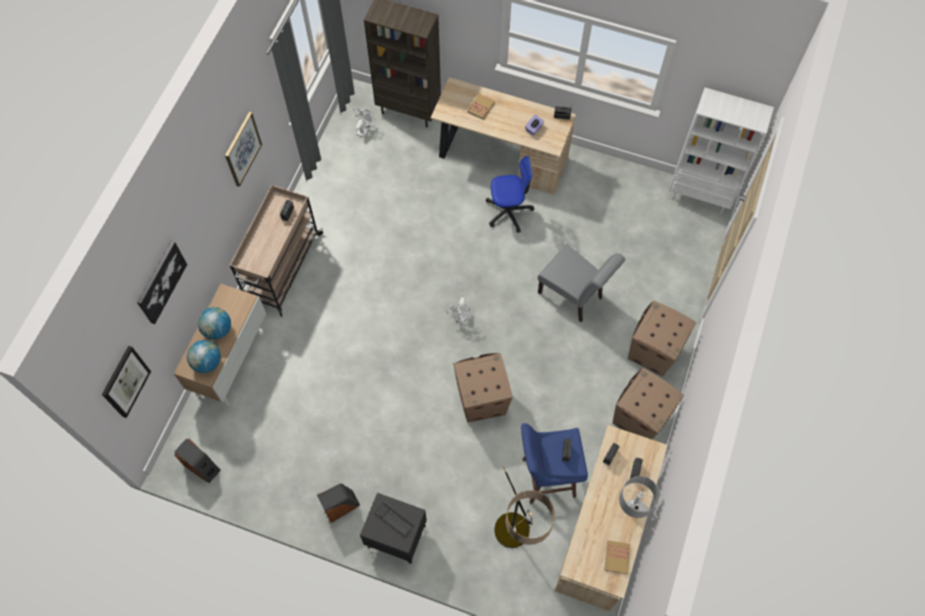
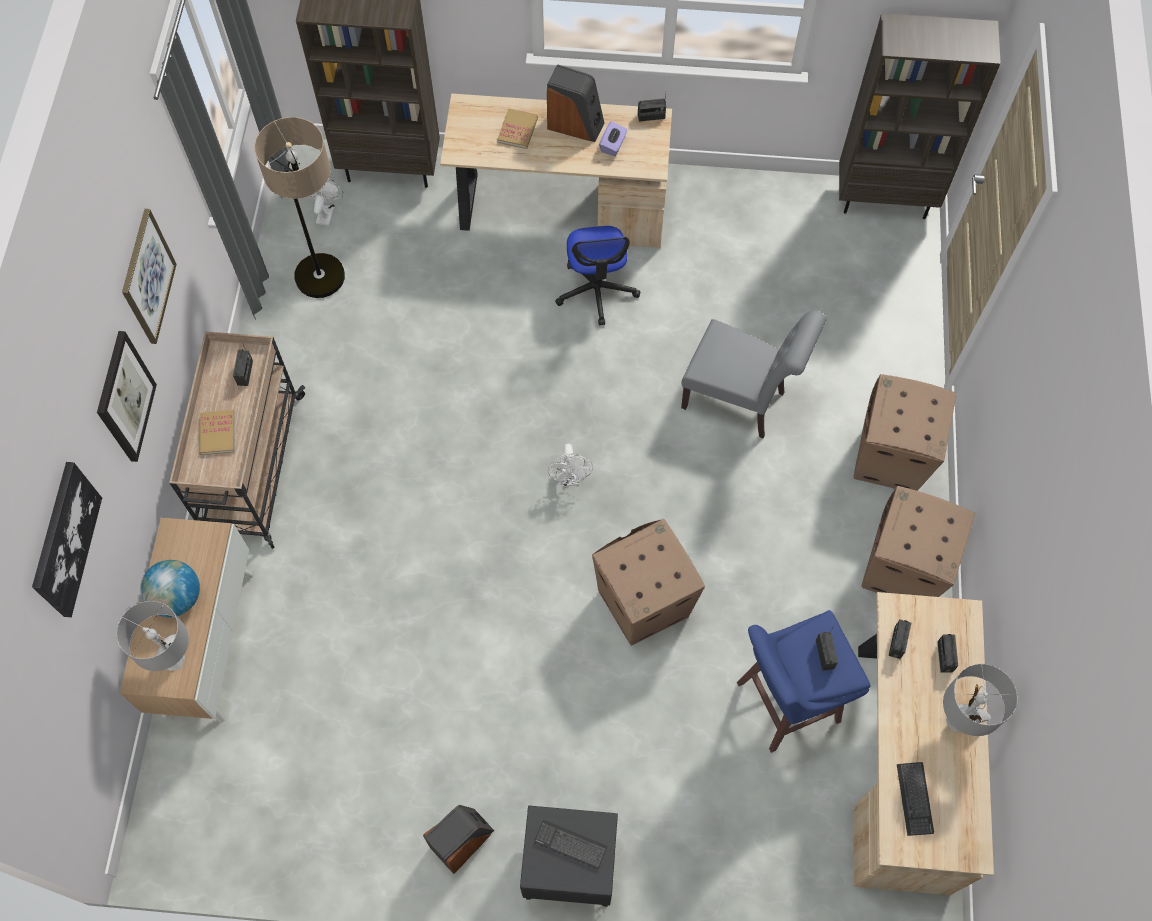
camera: 15 degrees left, 0 degrees up
(125, 381) = (43, 733): picture -> picture (124, 397)
(202, 466) = (206, 837): speaker -> speaker (575, 124)
(207, 362) = (174, 658): globe -> grey table lamp
(508, 211) = (596, 290): office chair -> office chair turned 105 degrees clockwise
(516, 544) = (768, 826): floor lamp -> floor lamp (329, 291)
(591, 545) = (914, 799): none -> keyboard
(617, 557) = (961, 809): book -> book (217, 433)
(700, 196) = (885, 199): white bookcase -> brown bookcase

